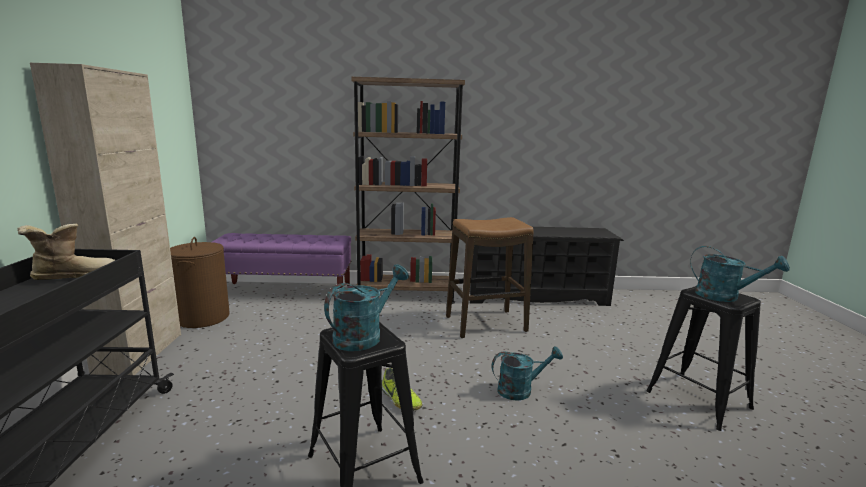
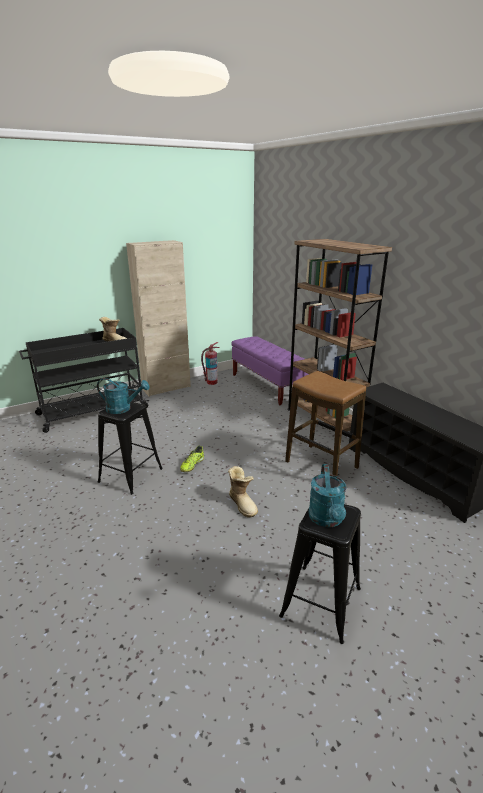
camera: 60 degrees right, 10 degrees up
(203, 317) = (211, 382): brown laundry basket -> fire extinguisher
(520, 390) = (243, 504): turquoise watering can -> boot

